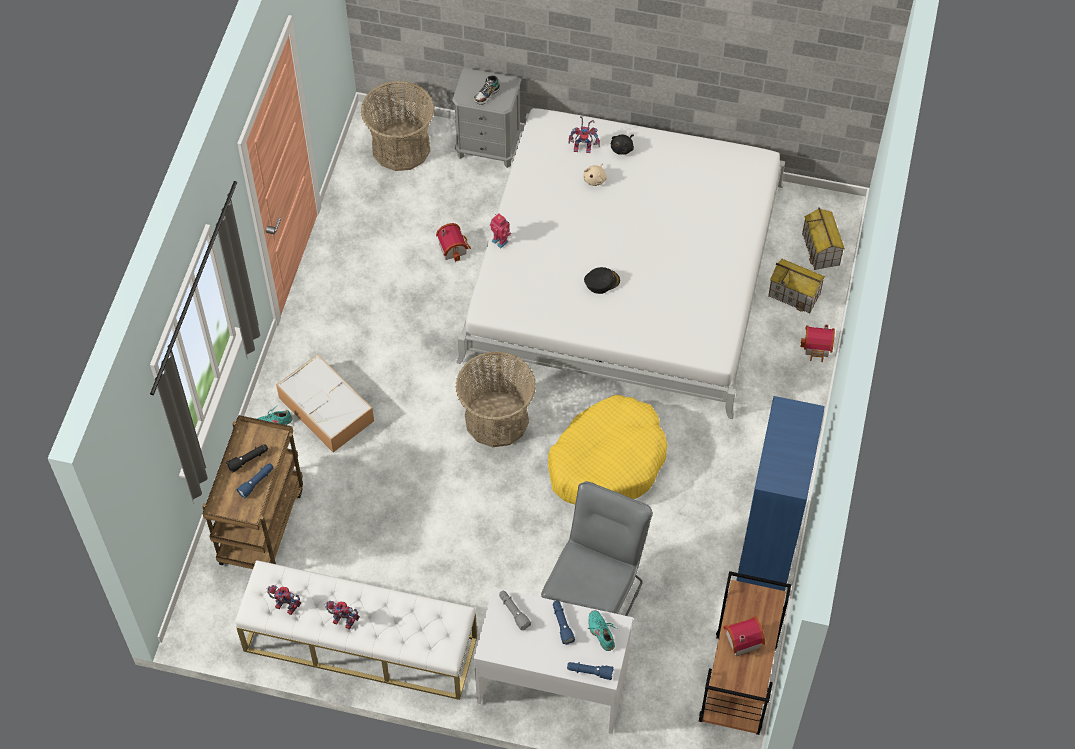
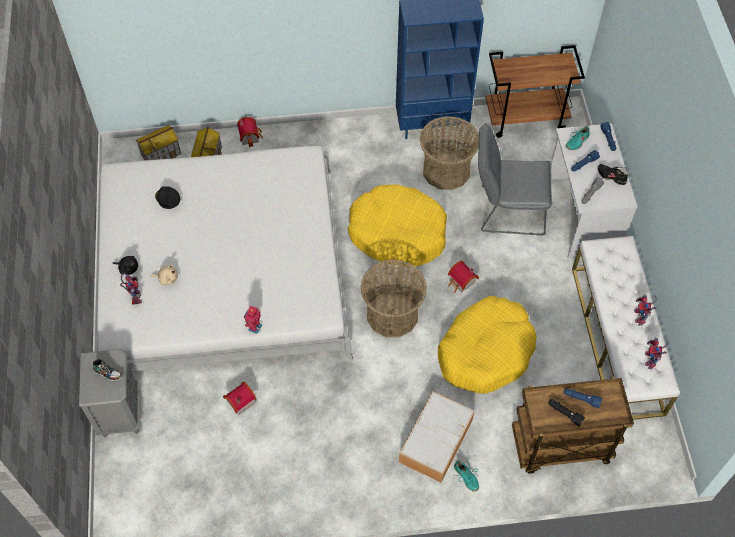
camera: 110 degrees left, 0 degrees up
(401, 147) = (140, 485): basket -> basket (446, 170)
(408, 496) = (485, 351): none -> yellow dog bed
(531, 649) = (611, 176): none -> black shoe
(601, 281) = (270, 243): black cap -> black cap (168, 199)
(740, 639) = (537, 73): toy house -> toy house (461, 282)

